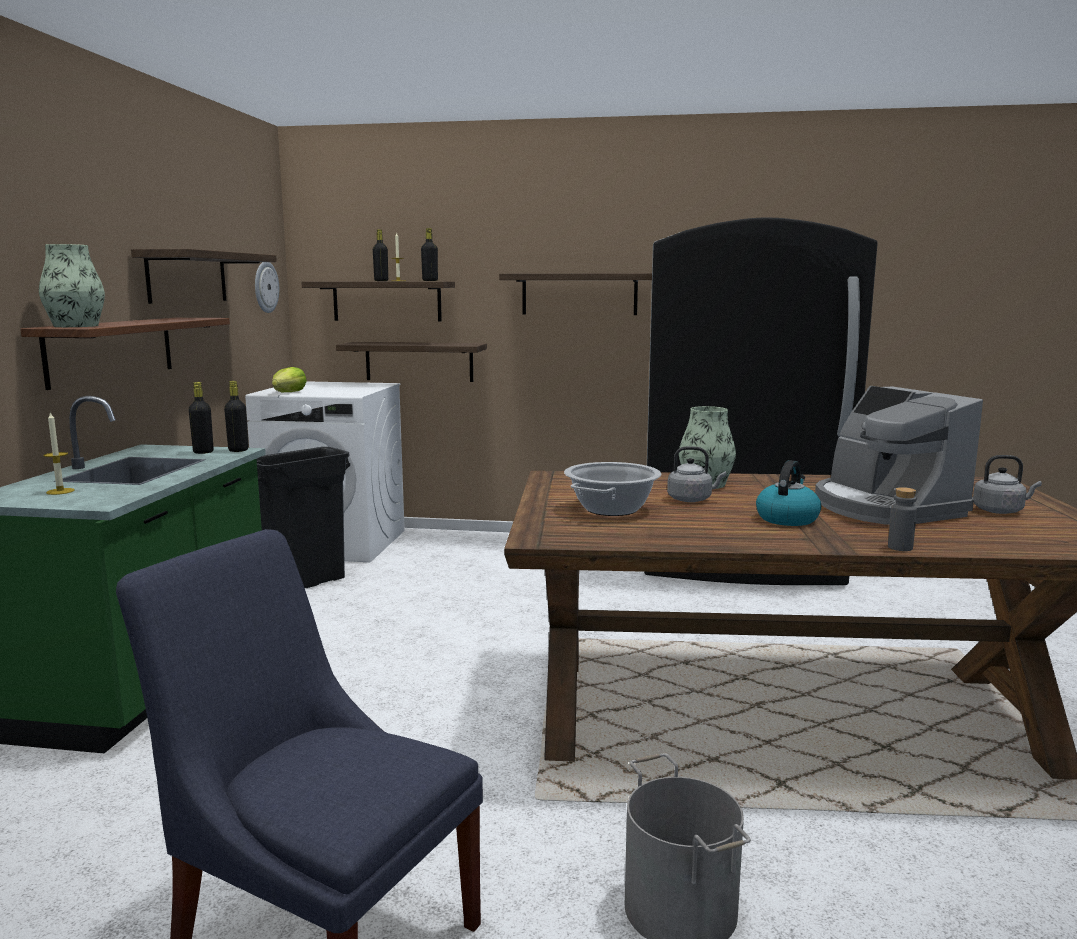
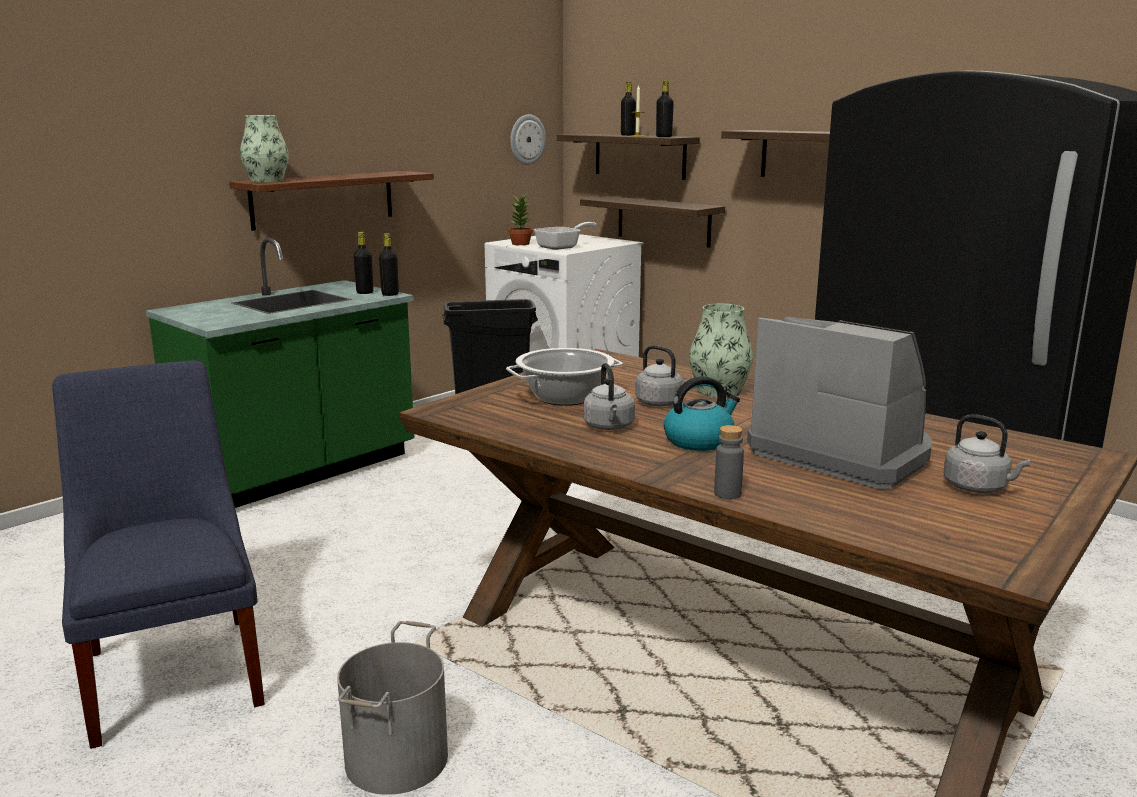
camera: 35 degrees right, 5 degrees up
(60, 491) = (216, 311): candle -> none
(187, 277) = (419, 134): shelf -> none
(289, 392) = (521, 244): lettuce -> potted plant
(339, 392) = (562, 247): none -> frying pan
(704, 523) = (609, 427): none -> grey kettle
(885, 507) = (842, 453): coffee machine -> coffee machine turned 120 degrees clockwise

